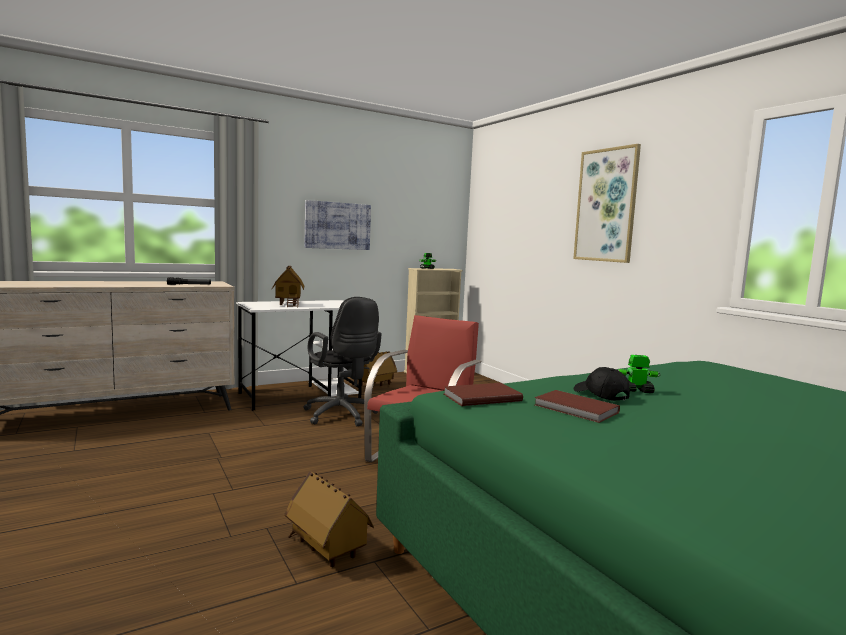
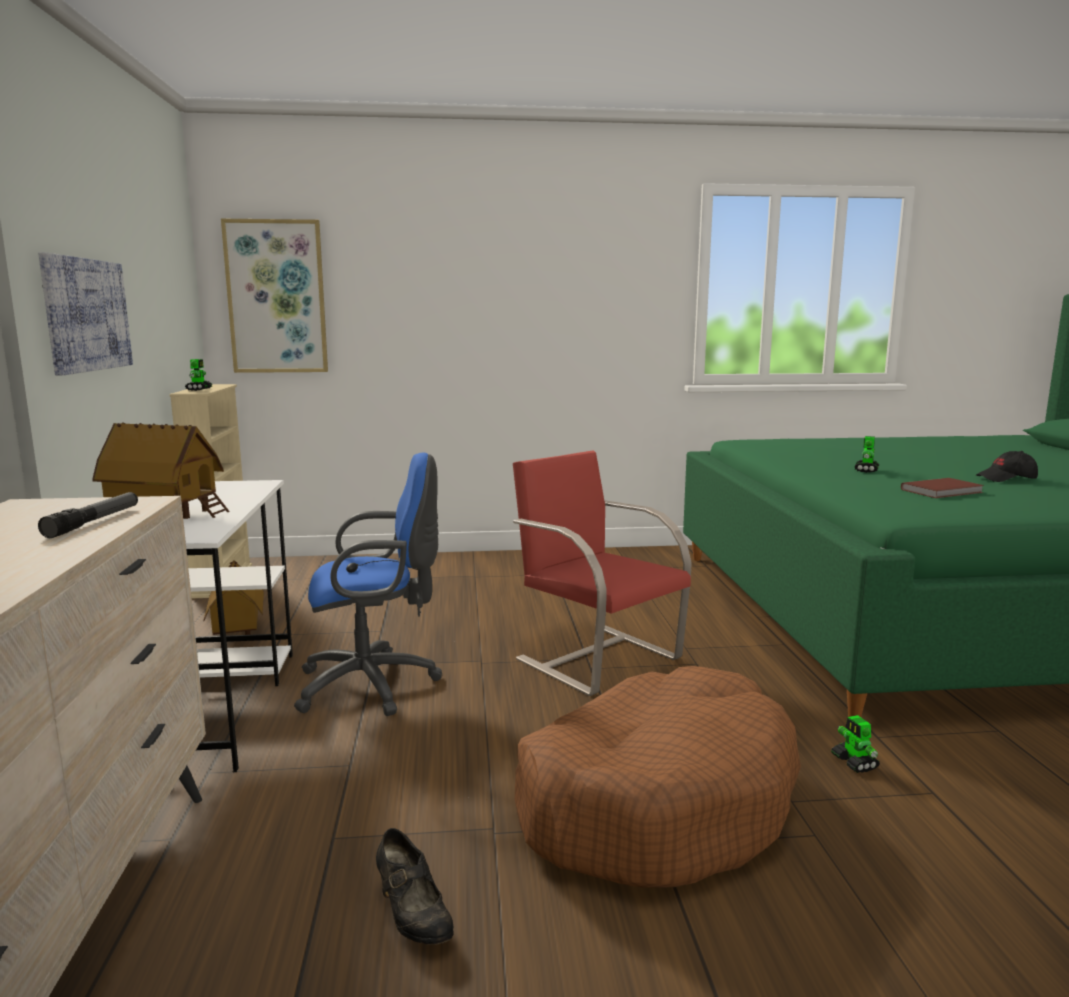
camera: 65 degrees left, 5 degrees up
(158, 453) = (413, 916): none -> black shoe
(254, 489) = (655, 801): none -> brown dog bed
(326, 550) = (854, 763): toy house -> toy robot
(342, 416) = (375, 685): black office chair -> blue office chair
(480, 397) = (915, 507): brown book -> none
(600, 395) = (888, 479): black cap -> black cap (1006, 479)
(606, 205) = (524, 274): picture -> picture (276, 297)

